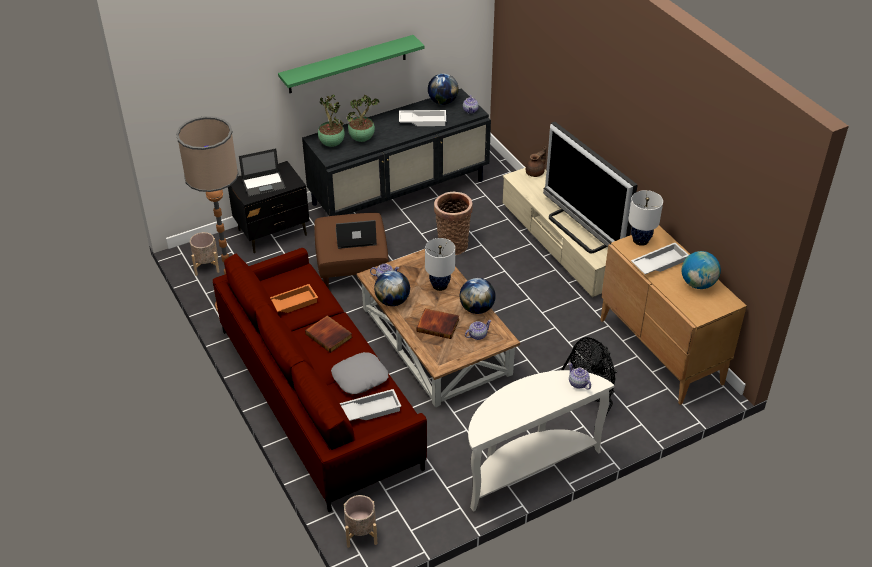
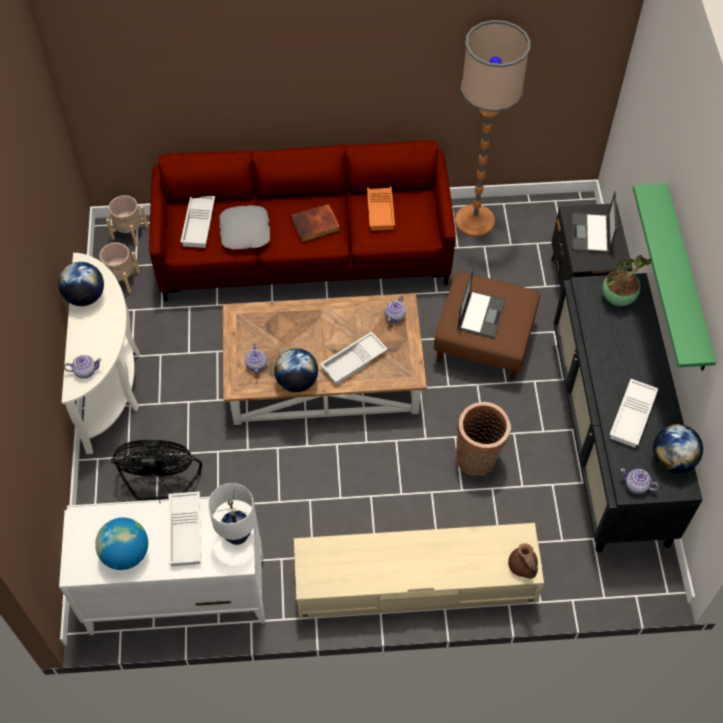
camera: 115 degrees right, 15 degrees up
(206, 266) = (548, 214): beige planter -> beige planter (121, 279)
(362, 139) = (616, 333): potted plant -> none
(392, 301) = (353, 309): globe -> globe (85, 297)
(438, 325) = (293, 336): book -> none
(440, 285) = (354, 362): white table lamp -> white tray
(580, 230) = (375, 559): television -> none
(660, 351) = (177, 594): brown cabinet -> white cabinet

